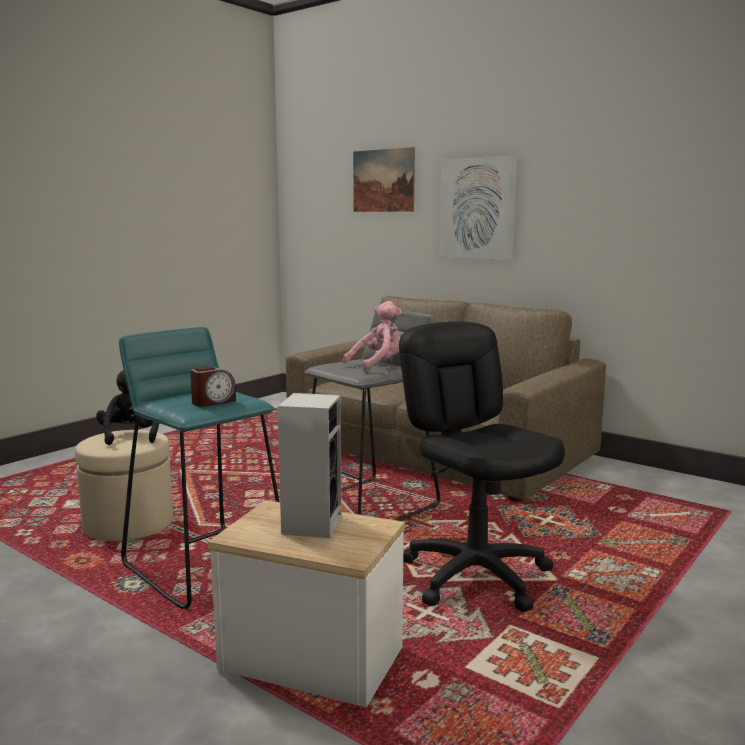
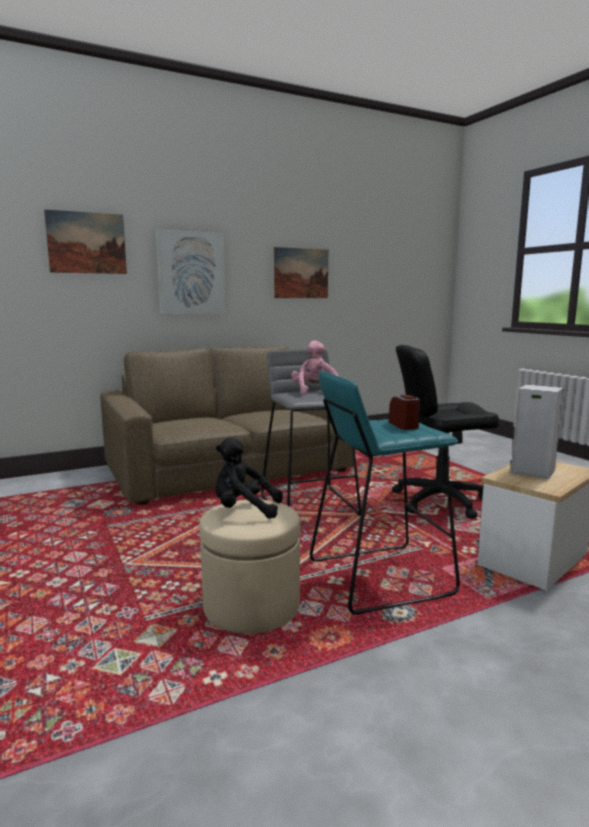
camera: 65 degrees left, 0 degrees up
(631, 204) = (301, 273): none -> picture

